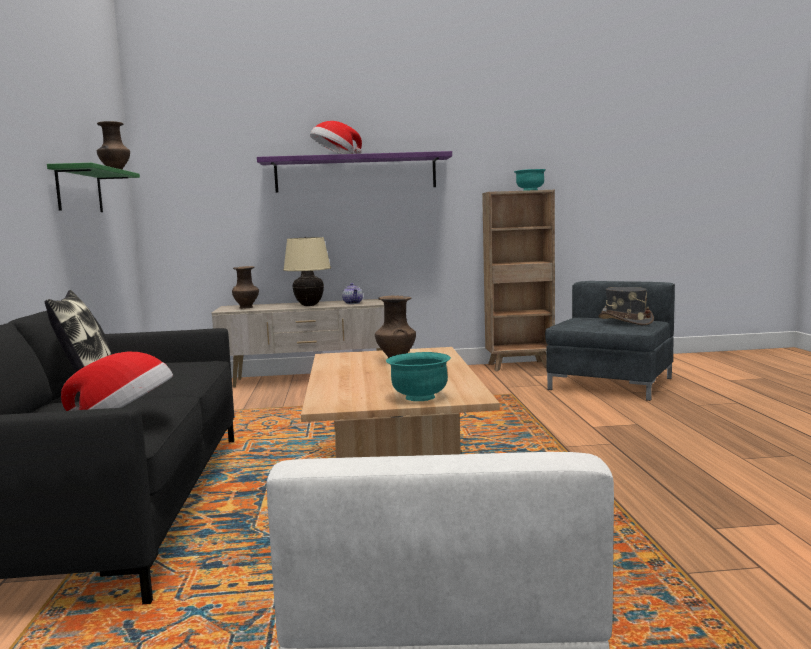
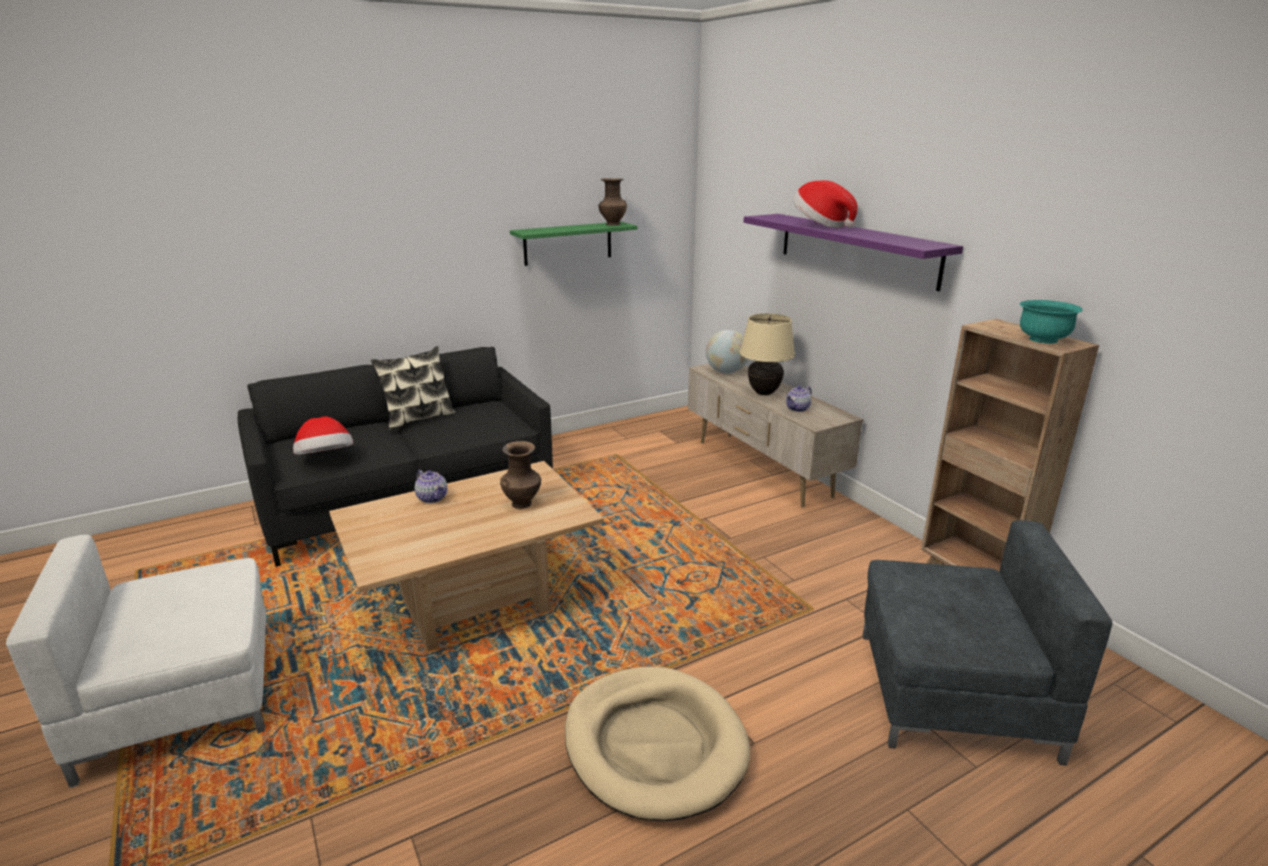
camera: 65 degrees right, 15 degrees up
(247, 307) = (726, 372): brown vase -> globe
(337, 381) = (432, 498): none -> teapot
(419, 397) = (376, 546): turquoise bowl -> none
(625, 321) = (978, 623): grey hat -> none
(630, 446) = (654, 745): none -> beige dog bed

